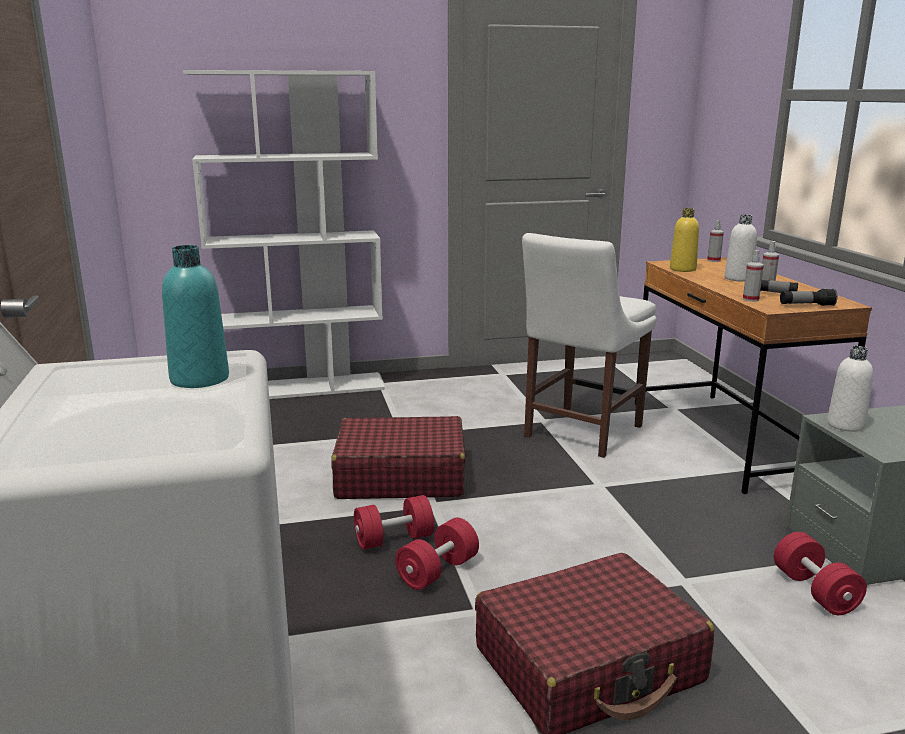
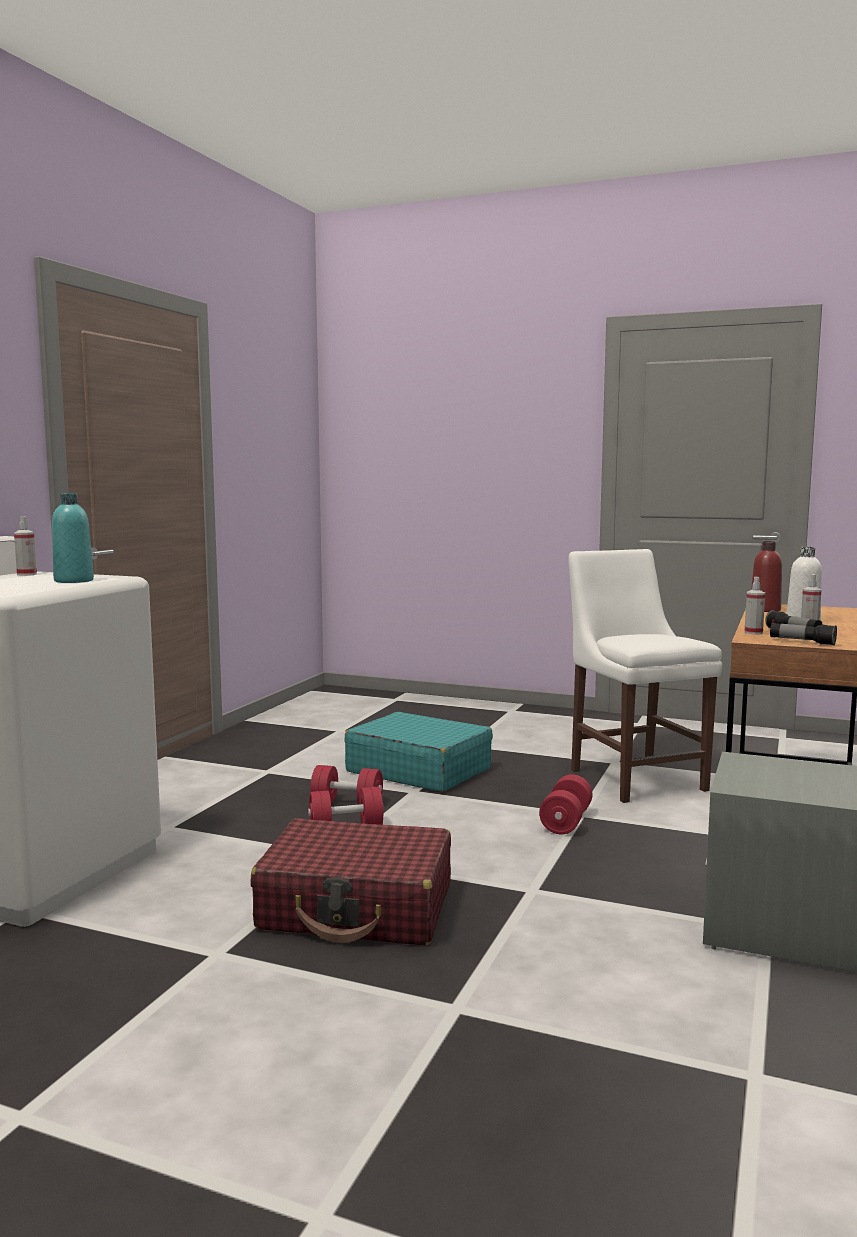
camera: 35 degrees right, 10 degrees down
(302, 388) = (441, 702): white bookcase -> none
(400, 476) = (418, 770): red suitcase -> turquoise suitcase
(580, 433) = (634, 778): white chair -> white chair turned 90 degrees clockwise
(682, 269) = (765, 610): yellow bottle -> red bottle
(713, 260) = (830, 608): spray bottle -> spray bottle (26, 574)
(814, 591) = (649, 934): red dumbbell -> red dumbbell (566, 822)
(845, 425) = (748, 765): white bottle -> none

